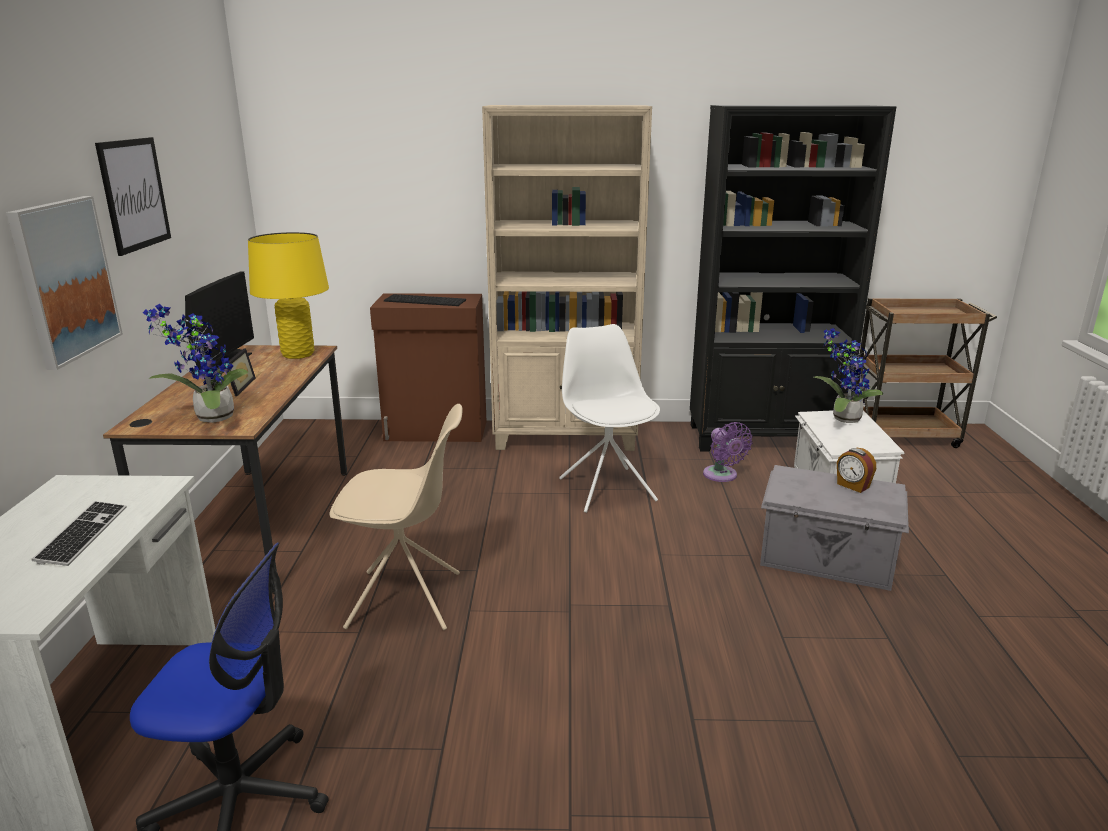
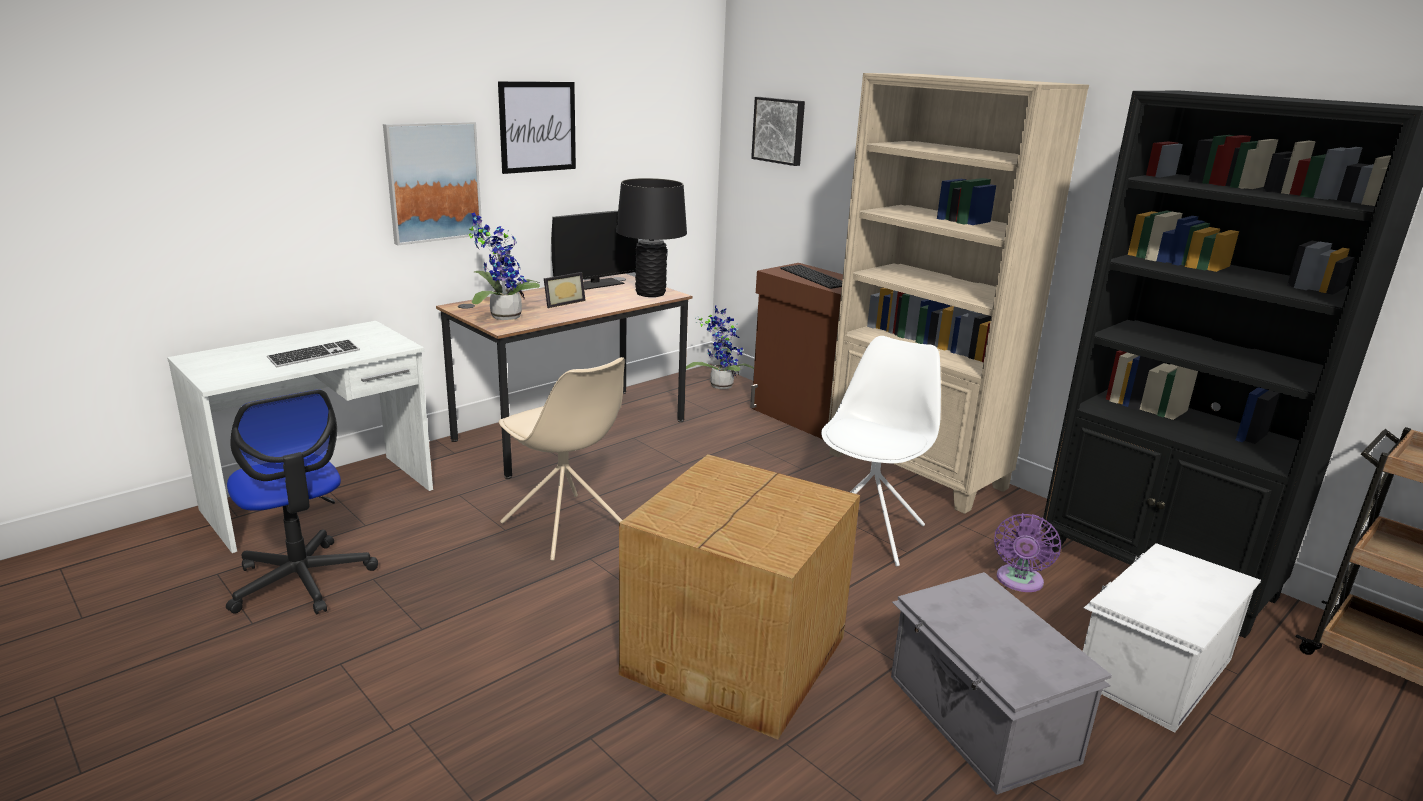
camera: 45 degrees right, 0 degrees up
(297, 354) = (650, 293): yellow table lamp -> black table lamp
(333, 170) = (779, 130): none -> picture
(674, 607) = (739, 654): none -> cardboard box
(842, 418) = (1199, 575): potted plant -> potted plant (720, 385)
(852, 486) = (1032, 638): alarm clock -> none

